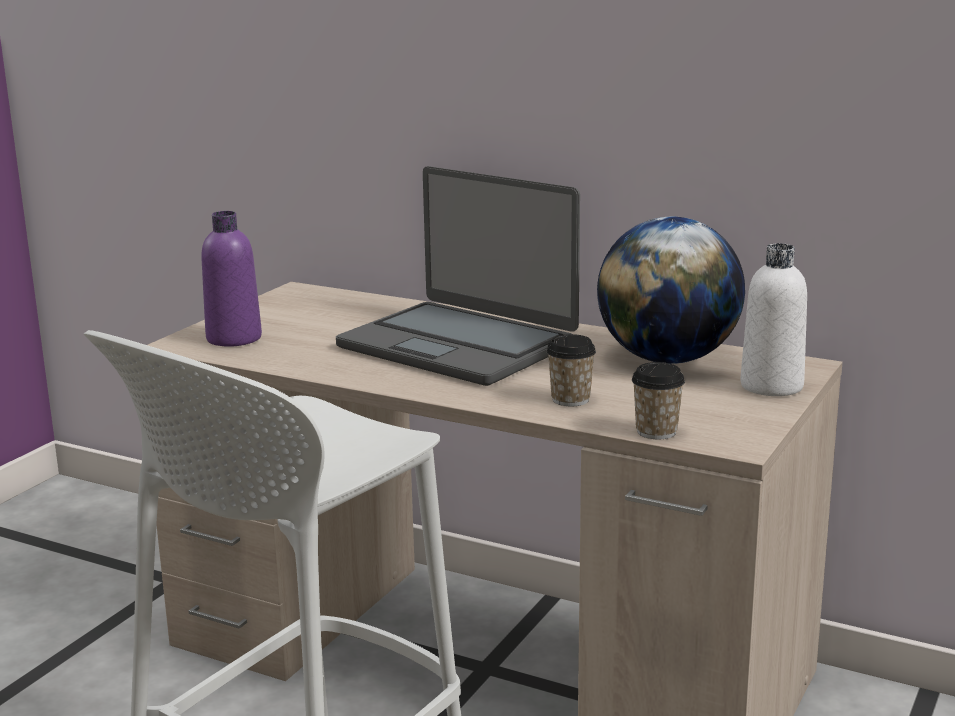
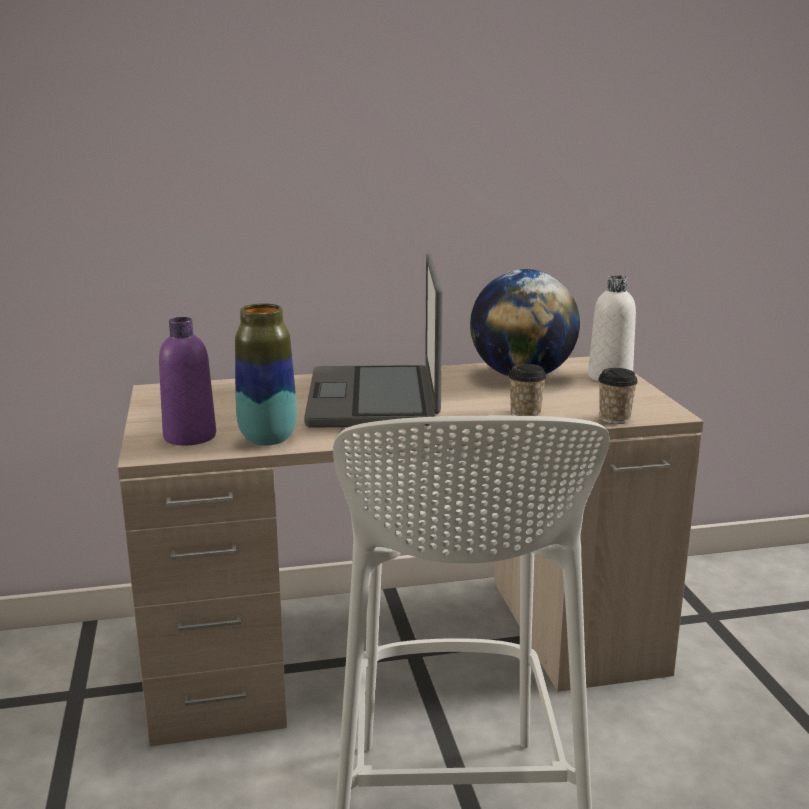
camera: 40 degrees left, 0 degrees up
(286, 357) = (268, 439): none -> vase
(458, 345) = (375, 399): laptop -> laptop turned 90 degrees clockwise

